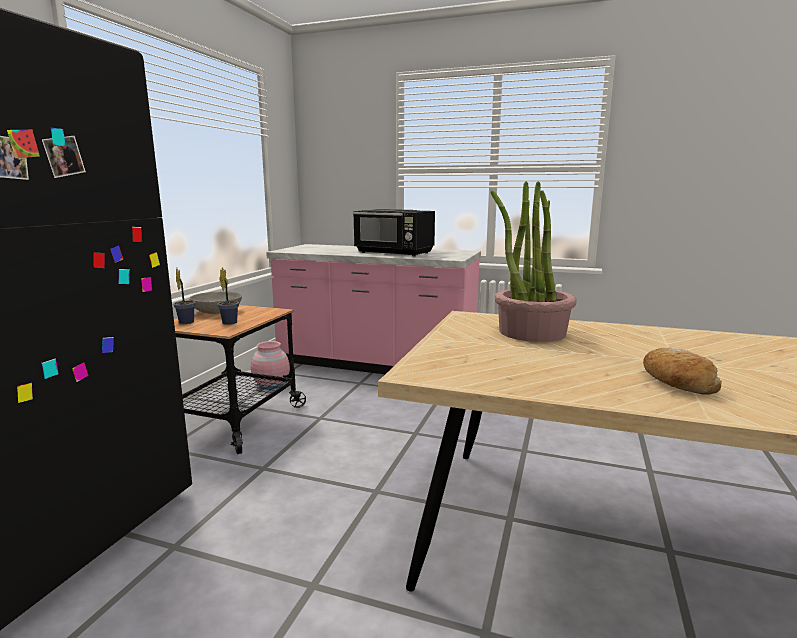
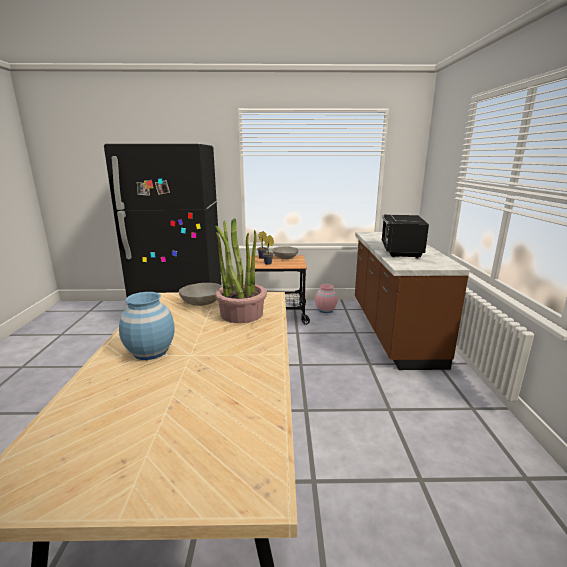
camera: 70 degrees right, 5 degrees up
(375, 365) = (392, 330): pink counter -> brown counter
(469, 347) = (202, 302): none -> grey bowl
(676, 382) = (150, 351): bread -> blue vase

